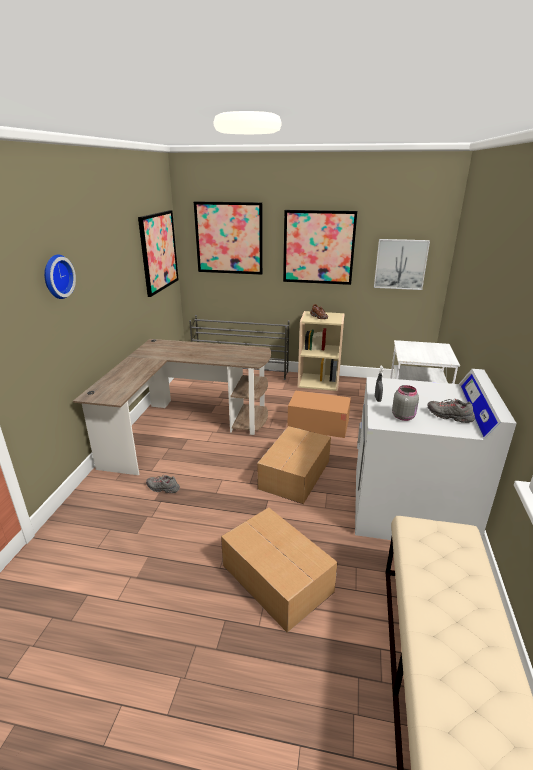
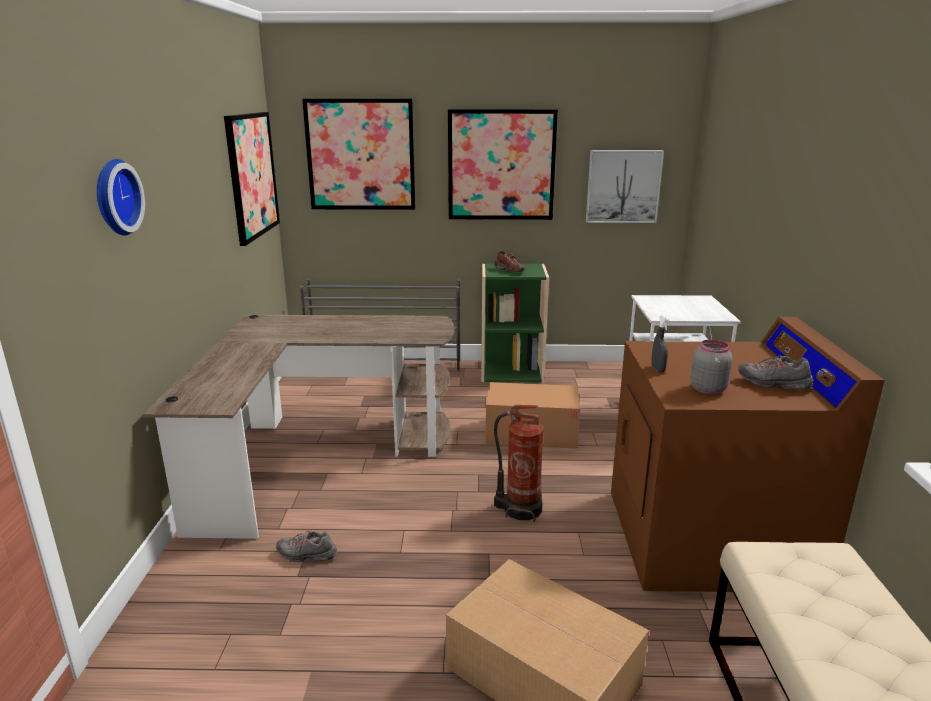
camera: 10 degrees left, 5 degrees down
(295, 474) = (520, 509): cardboard box -> fire extinguisher
(319, 381) = (512, 371): beige bookcase -> green bookcase
(409, 506) = (708, 538): white washing machine -> brown washing machine

